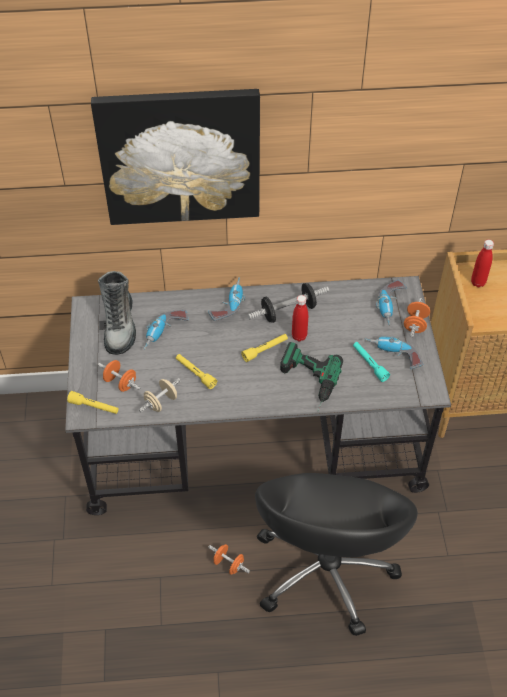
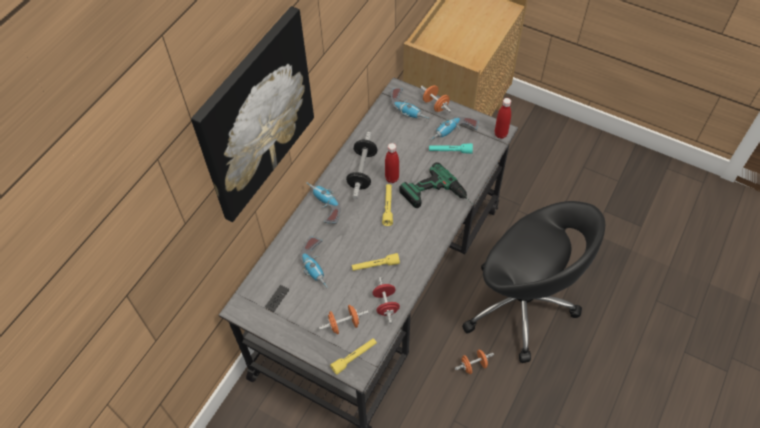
camera: 55 degrees left, 5 degrees up
(120, 326) = (283, 294): boot -> none
(161, 402) = (386, 305): beige dumbbell -> red dumbbell
(478, 282) = (439, 46): red bottle -> red bottle (500, 134)

